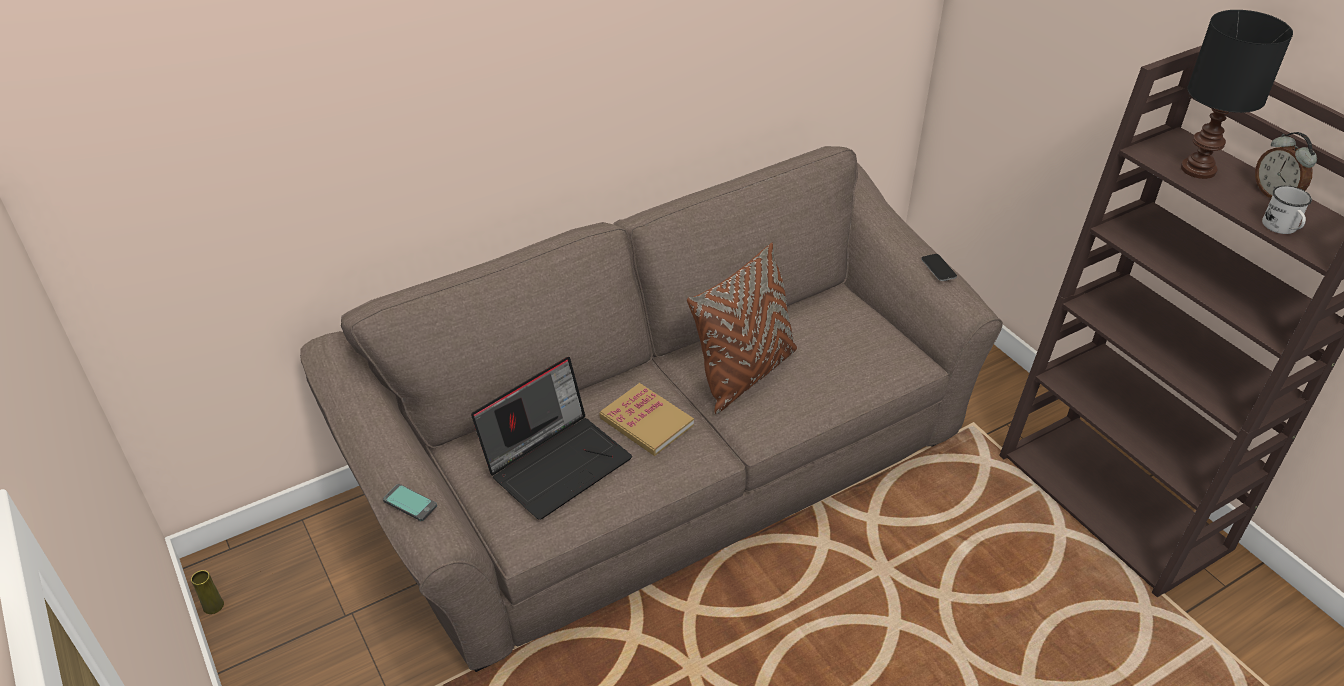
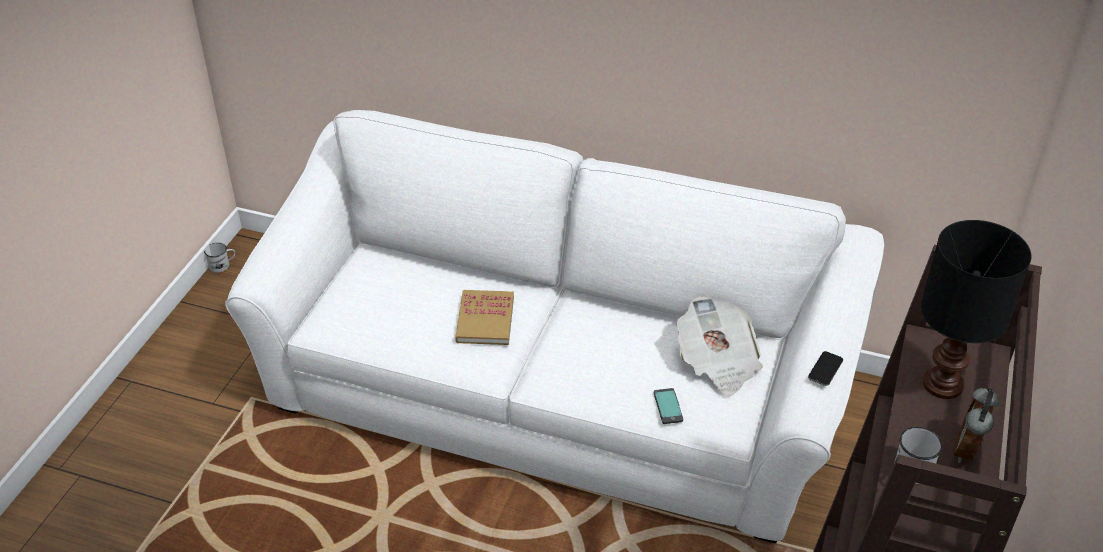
camera: 50 degrees right, 0 degrees up
(213, 606) = (222, 265): yellow vase -> white mug
(410, 503) = (269, 250): phone -> phone (668, 406)
(557, 461) = (401, 301): laptop -> none
(672, 467) = (552, 394): brown sofa -> white sofa
(744, 374) = (594, 341): brown pillow -> none
(840, 325) = (717, 363): none -> newspaper

